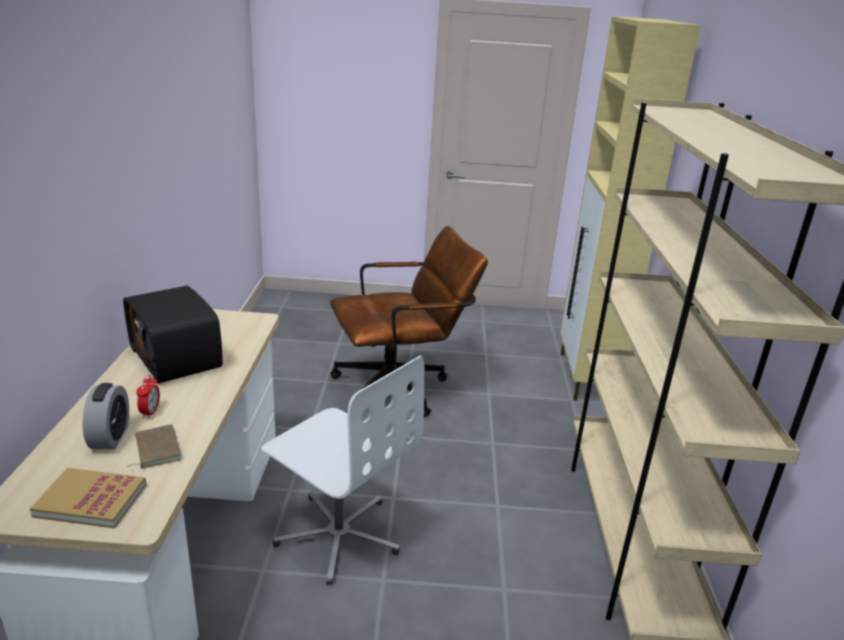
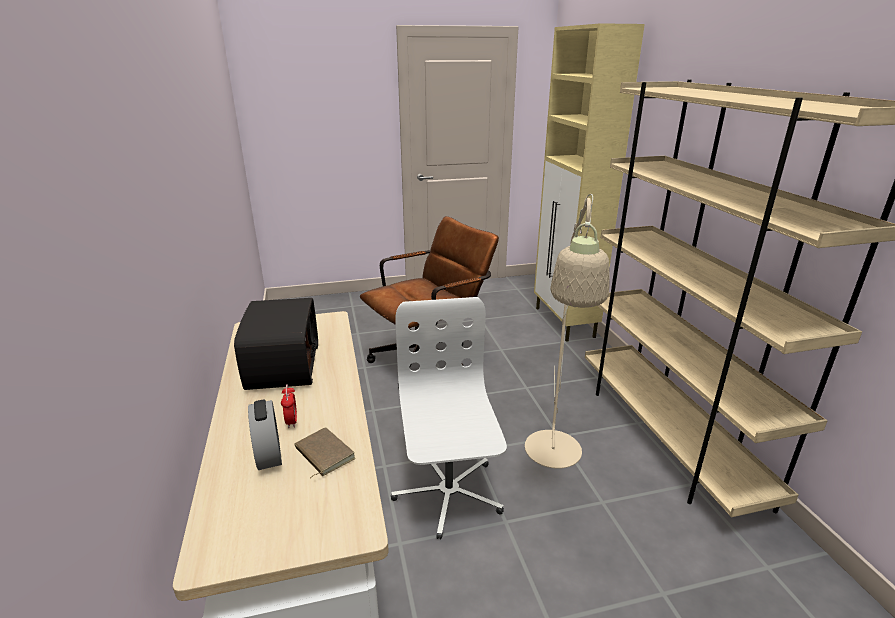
camera: 15 degrees left, 0 degrees up
(91, 500) = (293, 521): book -> none
(178, 357) = (282, 366): radio -> radio turned 135 degrees counterclockwise
(339, 535) = (448, 493): white office chair -> white office chair turned 120 degrees counterclockwise
(475, 529) = (553, 459): none -> beige floor lamp

